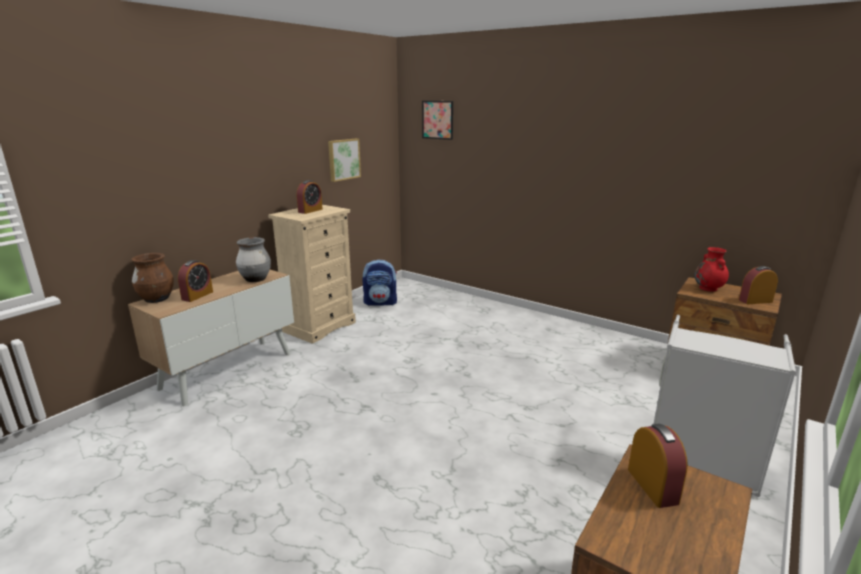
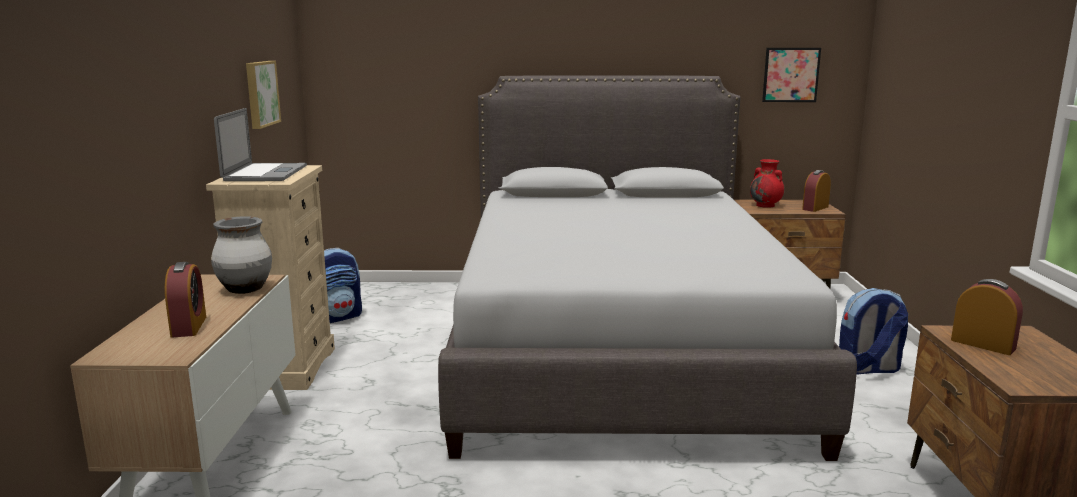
camera: 35 degrees left, 5 degrees down
(157, 299) = (119, 347): brown vase -> none
(310, 211) = (265, 173): alarm clock -> laptop
(437, 120) = (374, 32): picture -> picture (791, 75)
(514, 375) = (618, 350): none -> grey bed
(701, 463) = (867, 369): grey laundry basket -> backpack

